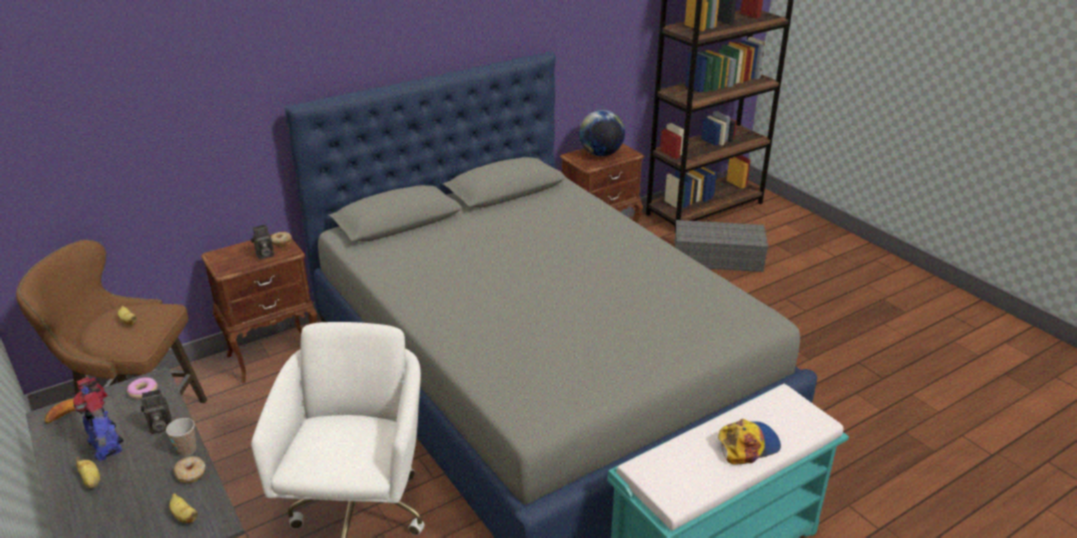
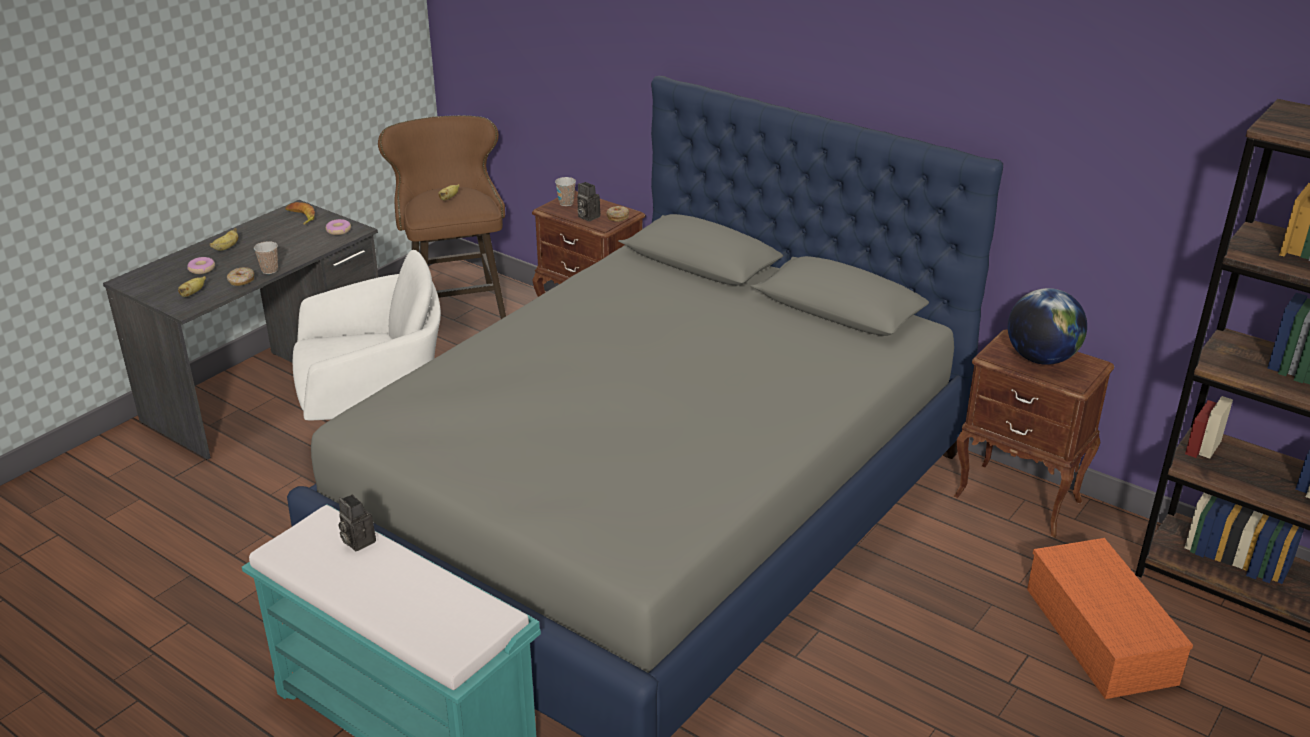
camera: 70 degrees right, 0 degrees up
(106, 445) = (268, 239): toy robot -> none
(127, 505) = (202, 269): none -> donut
(159, 427) = (295, 251): camera -> camera (357, 541)
(227, 260) = (566, 203): none -> cup
(719, 257) = (1102, 636): grey storage box -> orange storage box
(747, 445) = (385, 593): cap -> none

